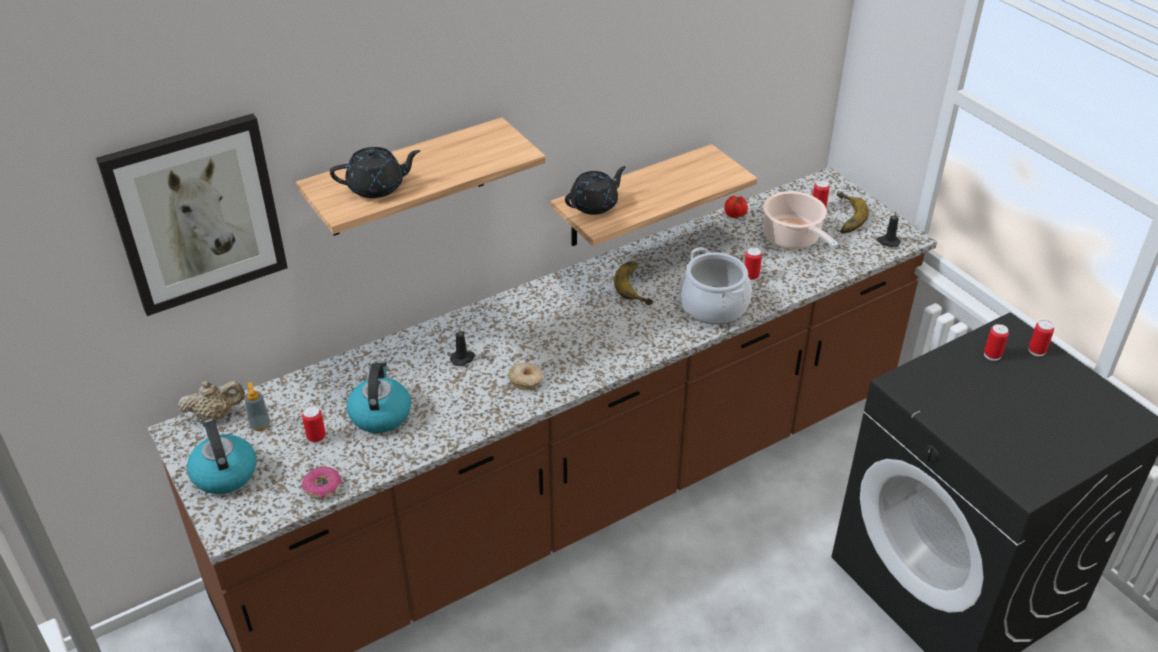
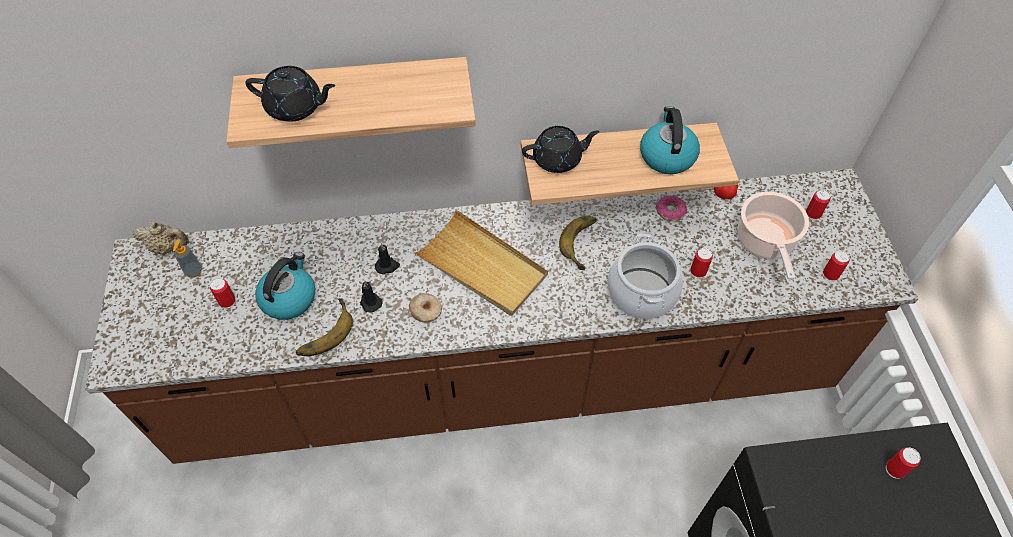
camera: 25 degrees right, 15 degrees up
(197, 214) = (131, 86): picture -> none
(224, 473) = (141, 308): kettle -> kettle (666, 156)
(323, 487) = (203, 355): donut -> donut (670, 212)
(555, 331) = (482, 266): none -> beige tray
(844, 217) = (833, 234): banana -> banana (323, 331)
(888, 242) = (863, 280): black candle -> black candle (370, 302)
(1037, 350) = (949, 484): can -> can (830, 275)

